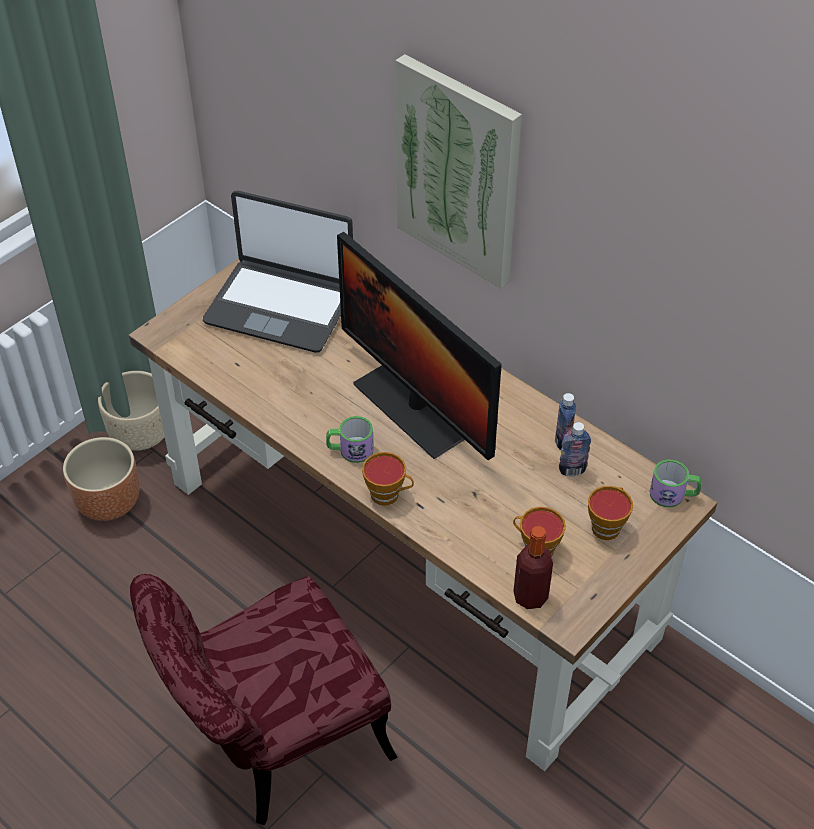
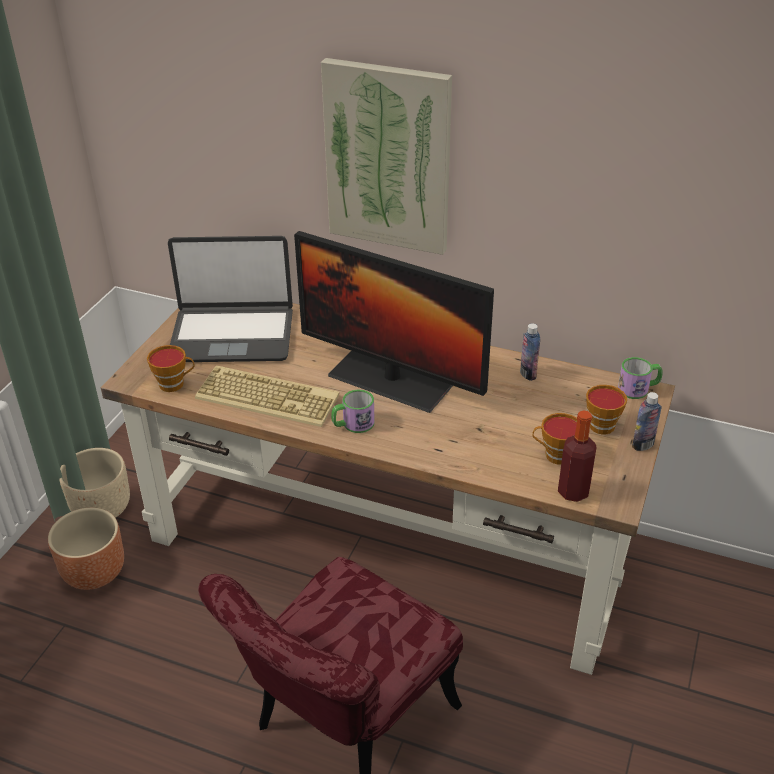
camera: 20 degrees left, 10 degrees down
(283, 392) = (269, 396): none -> keyboard
(388, 495) = (406, 449): cup -> cup (174, 384)
(572, 470) = (548, 392): bottle -> bottle (643, 445)

